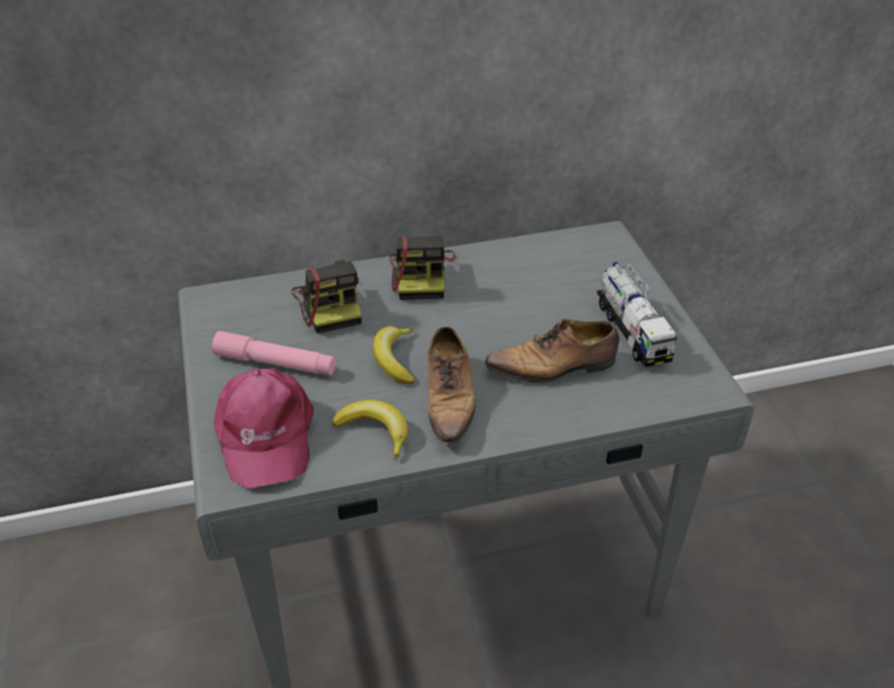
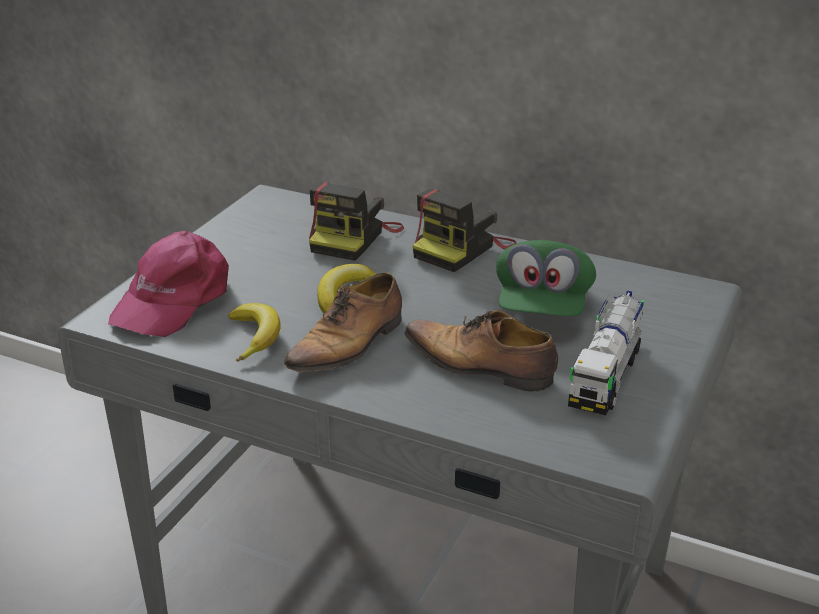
camera: 40 degrees right, 10 degrees down
(275, 363) = (251, 258): pink flashlight -> none
(534, 298) = (542, 308): none -> green cap

